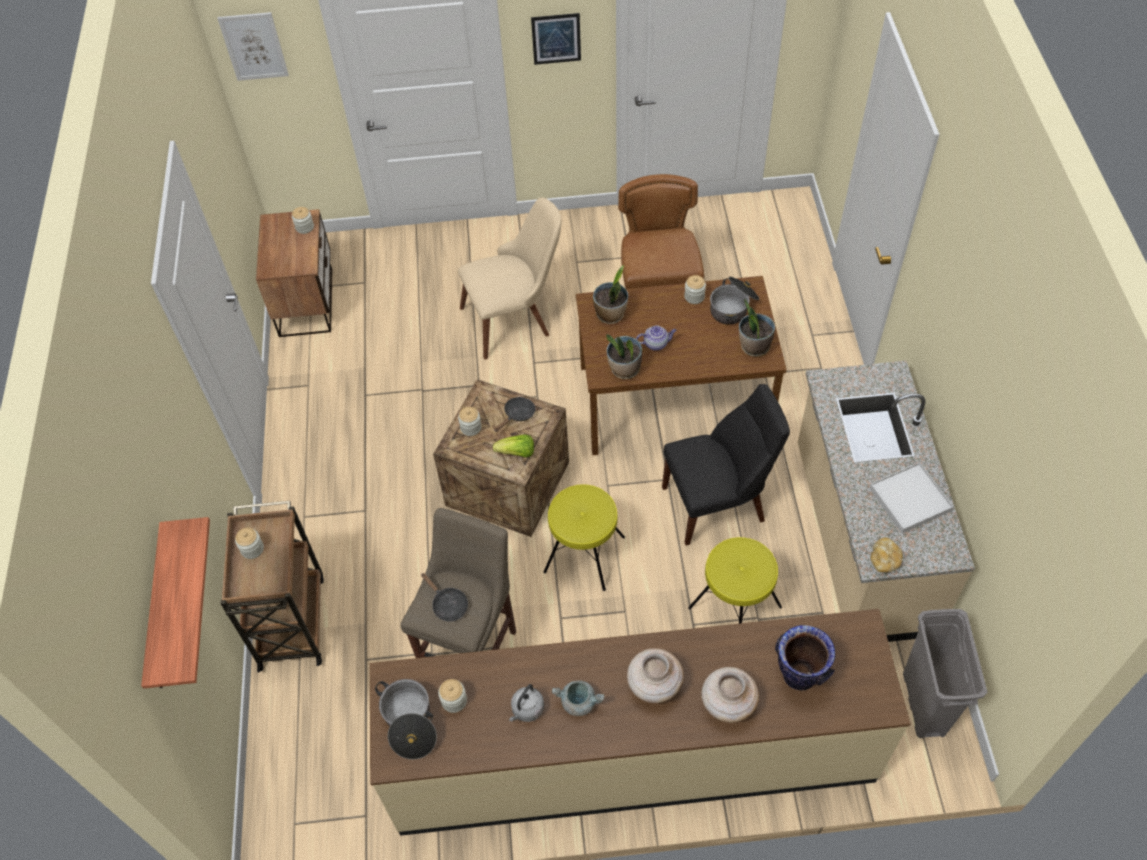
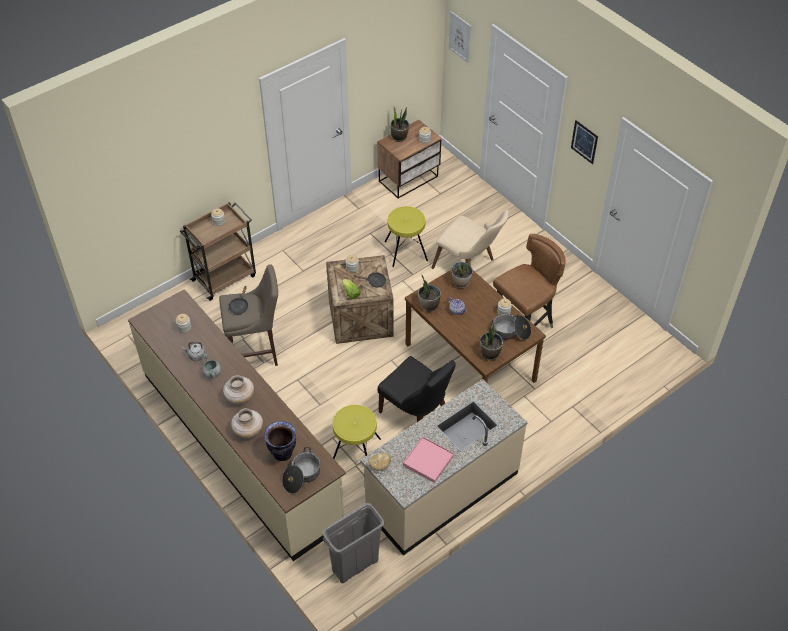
camera: 55 degrees right, 5 degrees down
(158, 612) = (131, 186): shelf -> none
(272, 251) = (399, 137): none -> potted plant
(410, 723) = (164, 318): cooking pot -> cooking pot (301, 476)
(584, 555) = (341, 371): yellow stool -> yellow stool (405, 251)
(909, 499) = (428, 460): white tray -> pink tray

